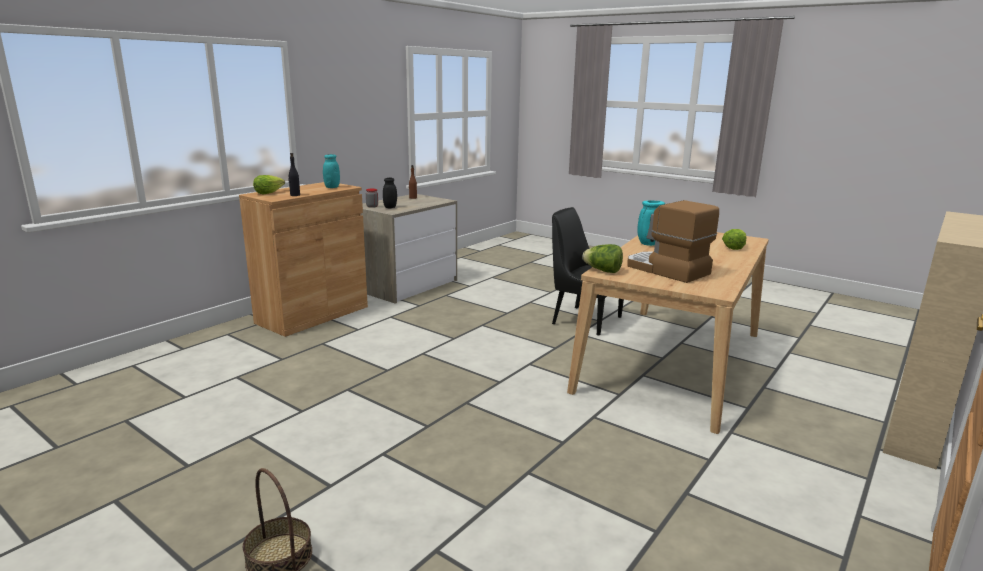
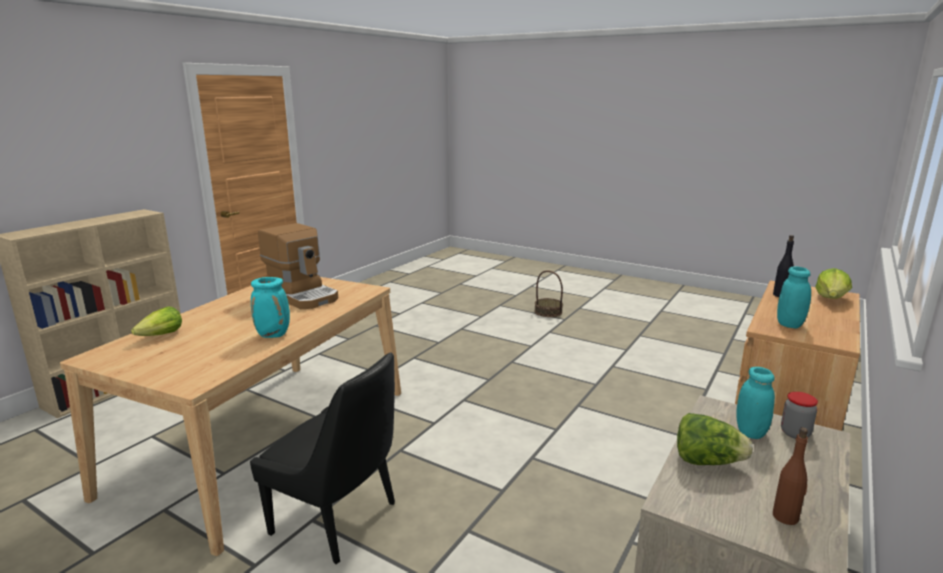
camera: 175 degrees right, 0 degrees up
(390, 207) = (750, 432): black jar -> turquoise jar
(603, 271) = (367, 291): lettuce -> lettuce (707, 461)

